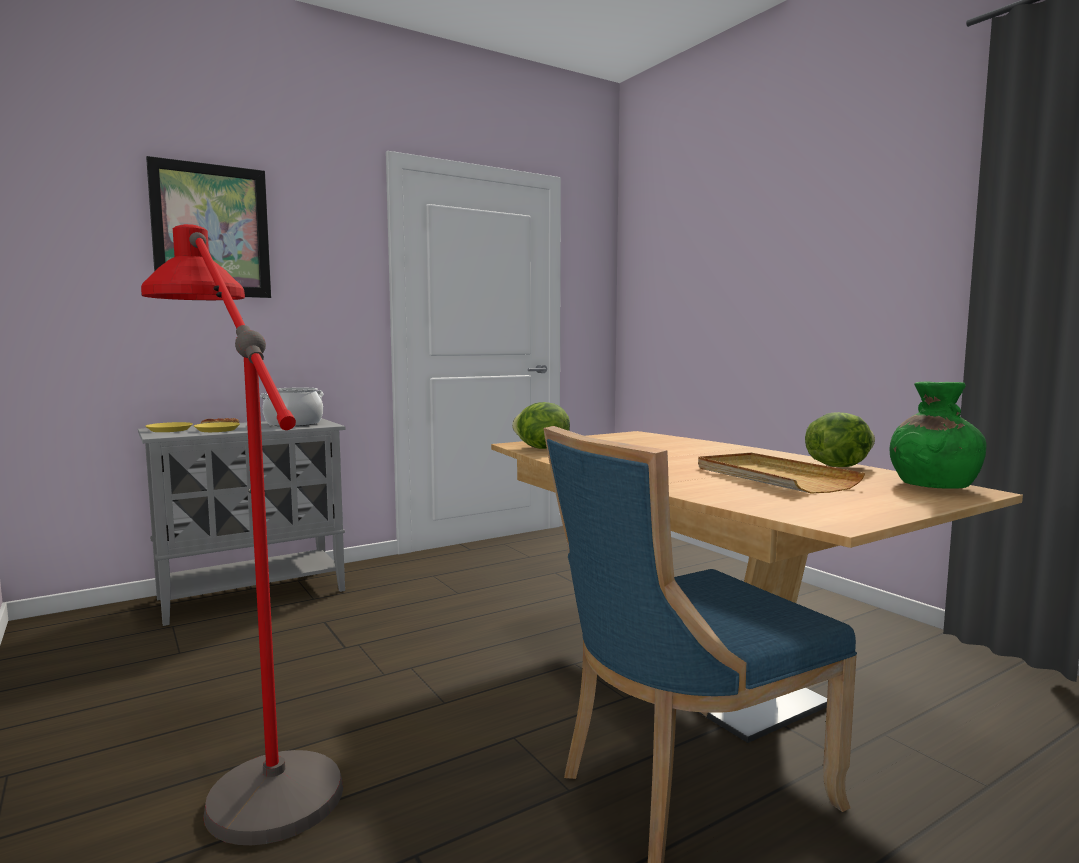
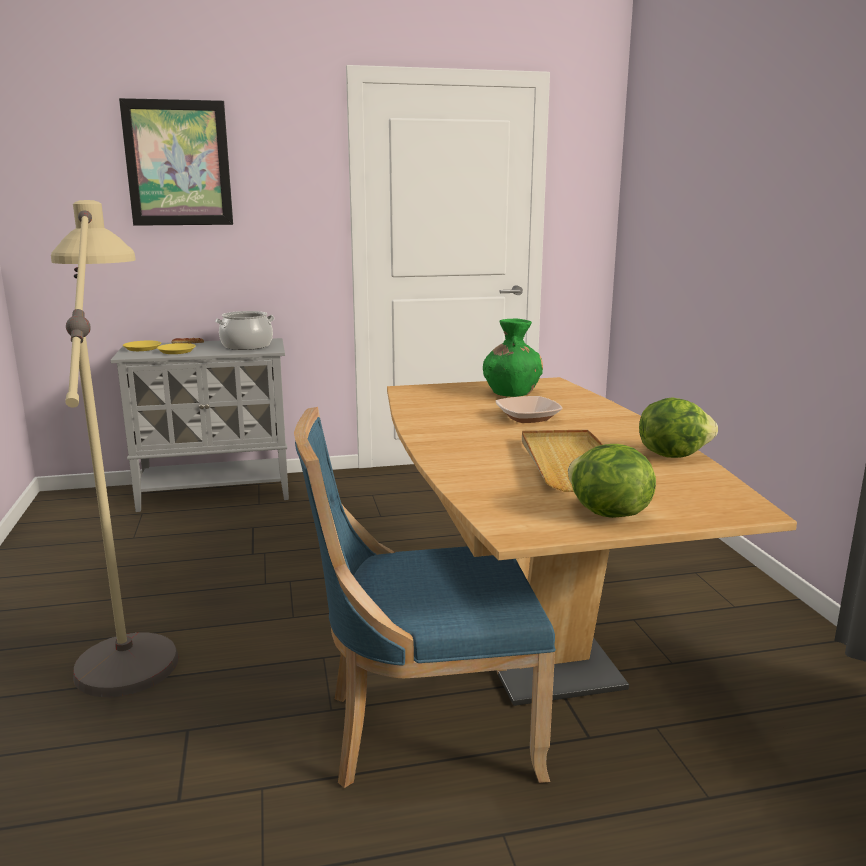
camera: 20 degrees right, 10 degrees up
(250, 754) = (131, 629): red floor lamp -> beige floor lamp
(541, 448) = (419, 398): lettuce -> lettuce (607, 513)
(668, 454) = (528, 418): none -> bowl
(932, 485) = (717, 496): green vase -> green vase (512, 393)

